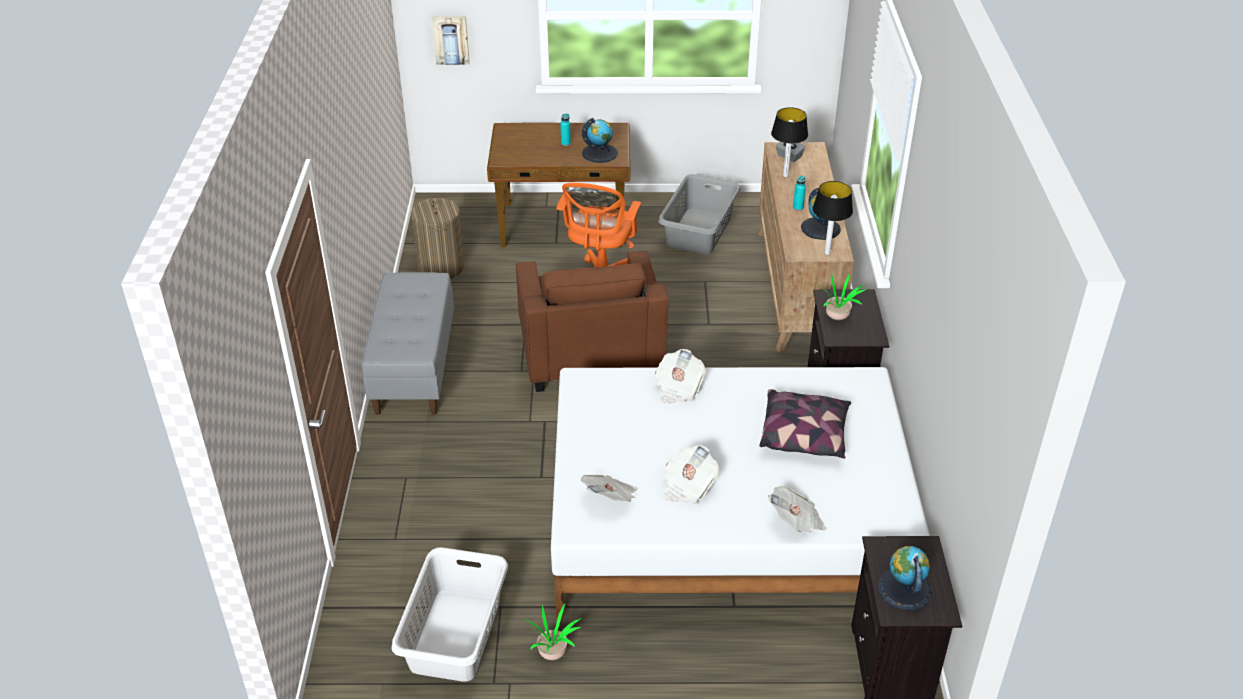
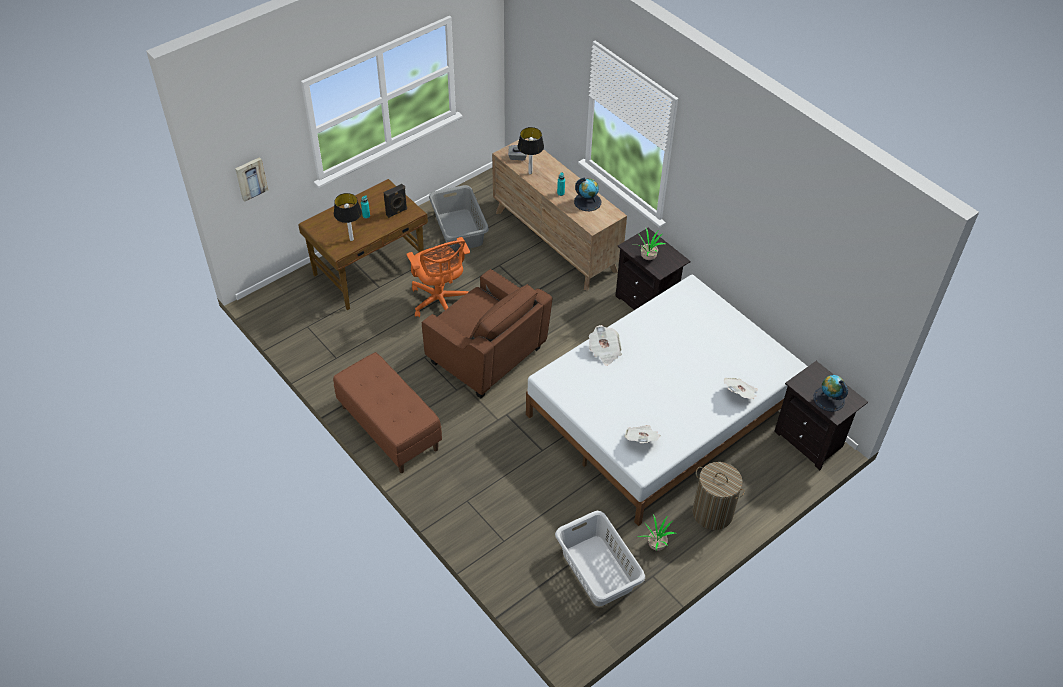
camera: 40 degrees left, 10 degrees up
(413, 368) = (389, 428): grey bench -> brown bench
(441, 267) = (324, 347): laundry basket -> laundry basket (712, 512)
(600, 153) = (397, 212): globe -> black speaker
(687, 486) = (671, 407): newspaper -> none
(804, 435) = (695, 340): pillow -> none
(827, 253) = (608, 217): table lamp -> table lamp (351, 239)

